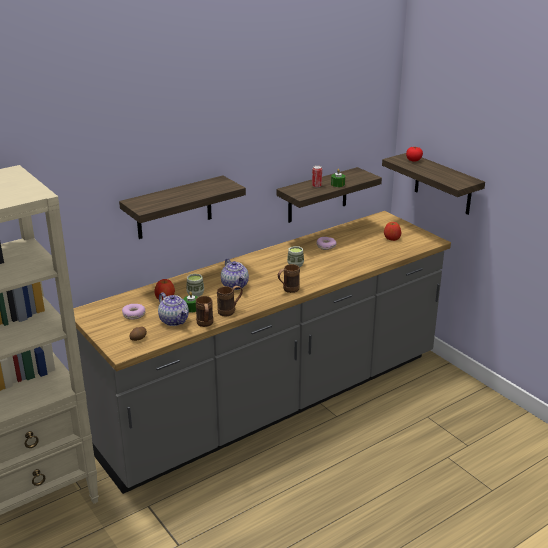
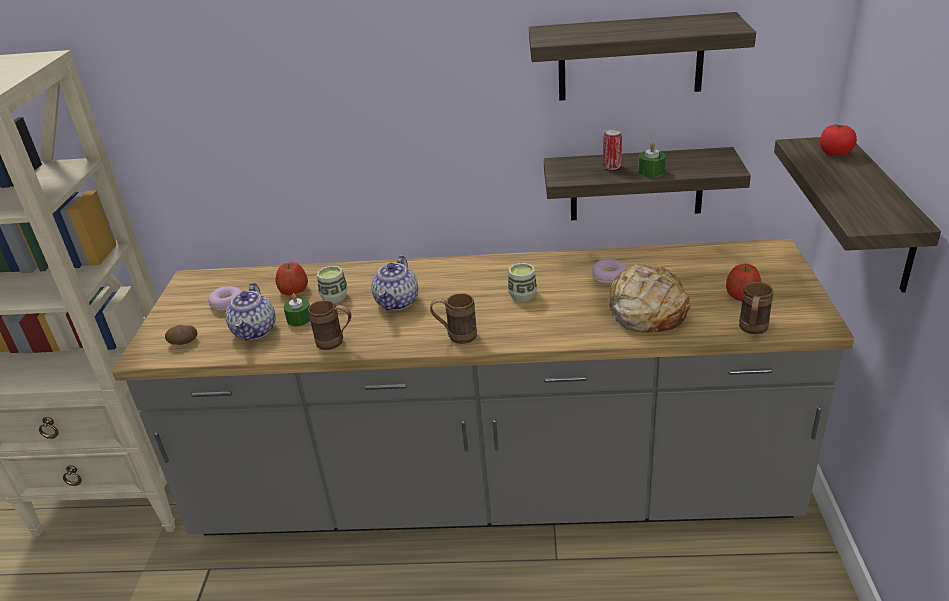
camera: 40 degrees right, 5 degrees up
(174, 208) = (343, 157): shelf -> shelf (630, 58)
(205, 325) = (279, 352): brown mug -> brown mug (752, 330)
(360, 255) = (646, 311): none -> bread

